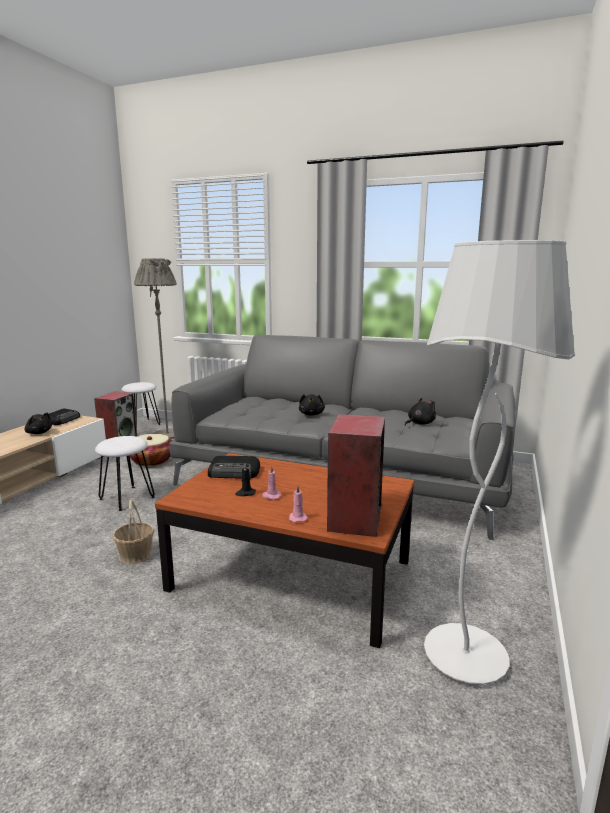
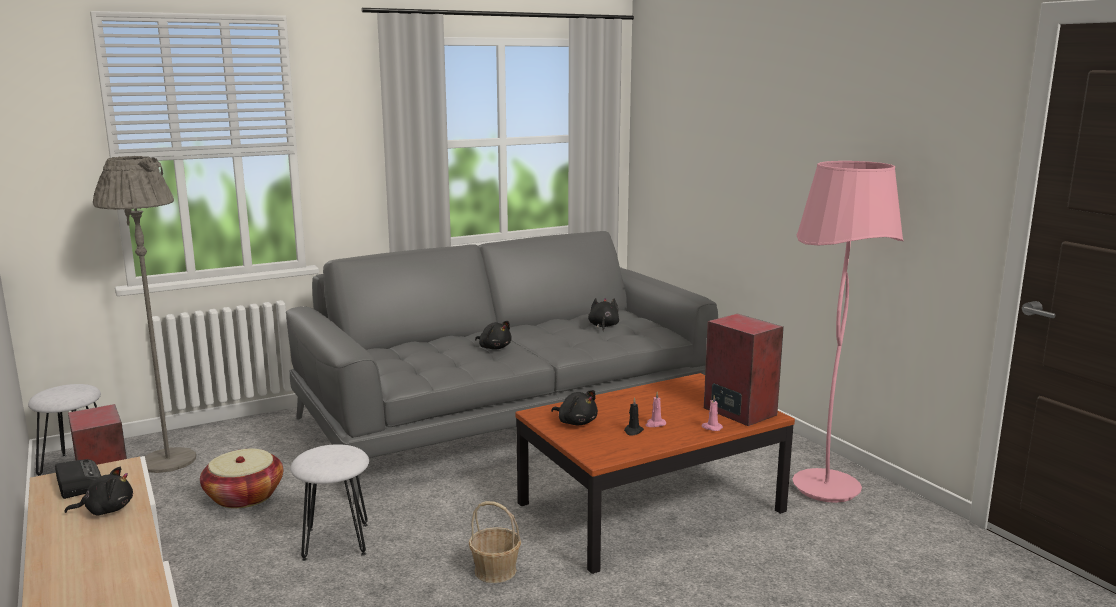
camera: 50 degrees left, 0 degrees up
(235, 472) = (576, 422): radio -> black plush toy
(465, 657) = (826, 488): white floor lamp -> pink floor lamp

